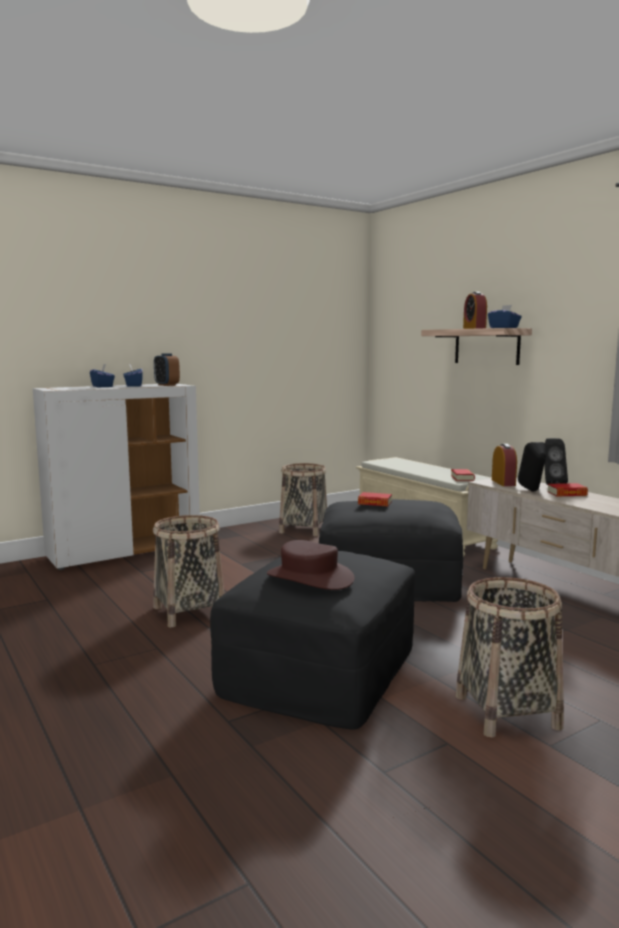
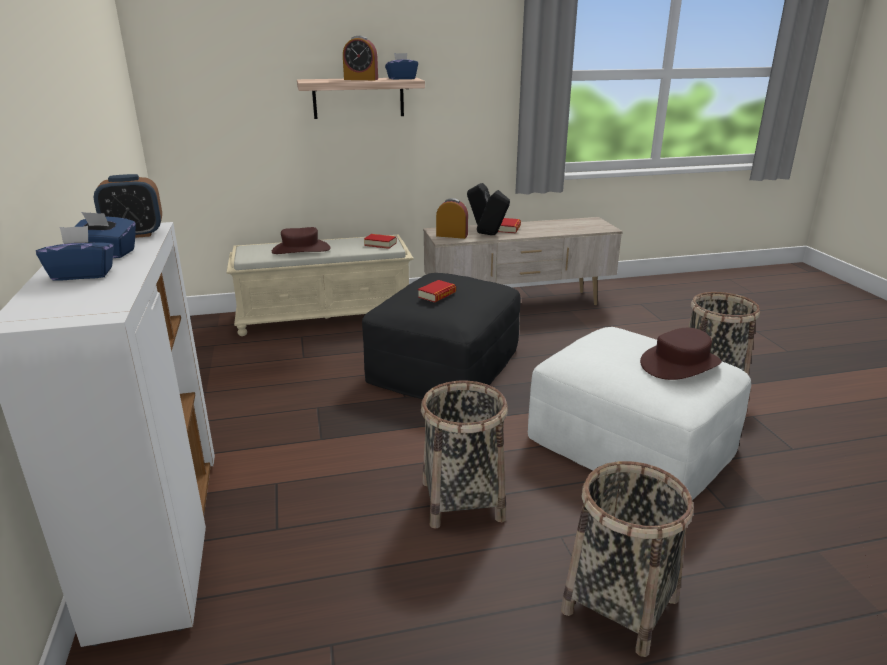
camera: 70 degrees left, 15 degrees up
(304, 529) = (231, 373): basket -> basket (620, 604)
(320, 668) = (632, 441): black ottoman -> white ottoman
(411, 467) = (301, 250): none -> brown hat

